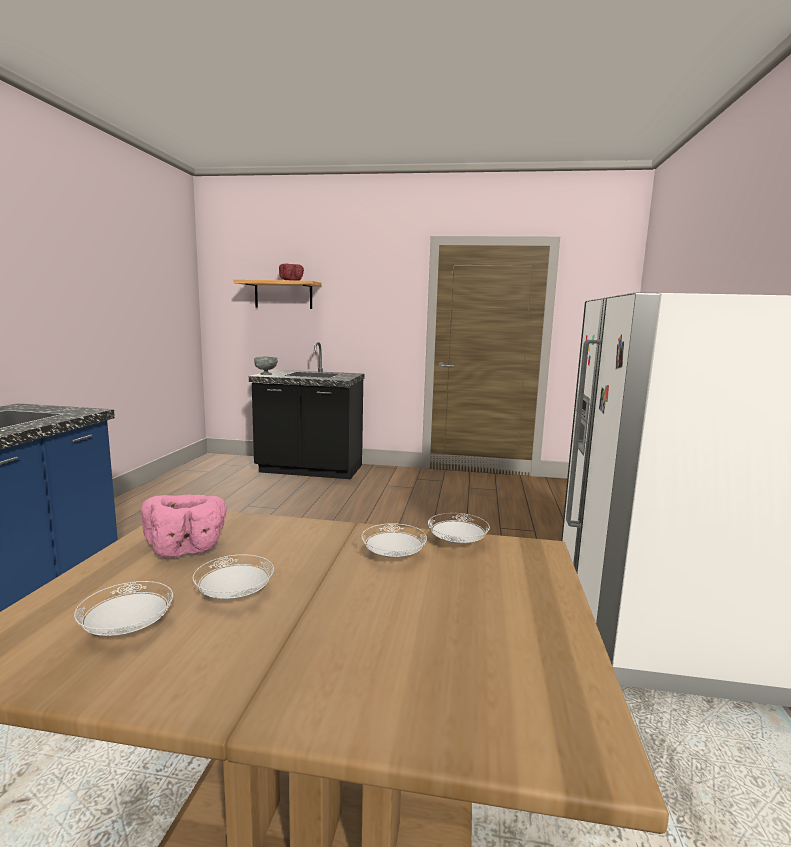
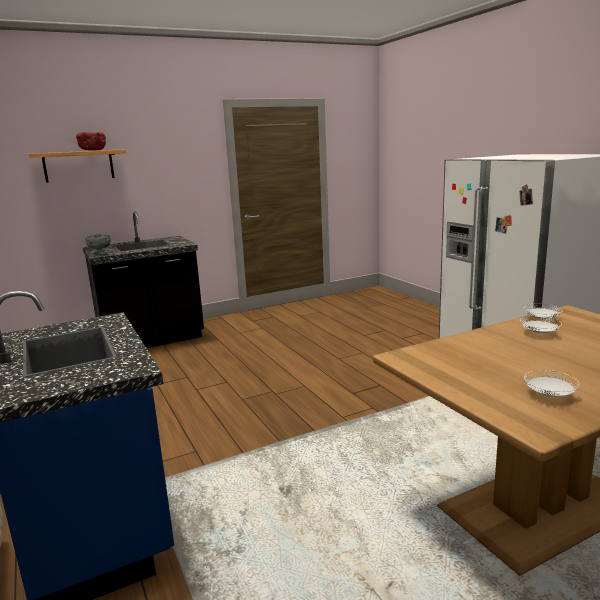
camera: 35 degrees left, 5 degrees up
(187, 548) = (458, 365): pink bowl -> none
(235, 596) = (540, 369): white plate -> none

